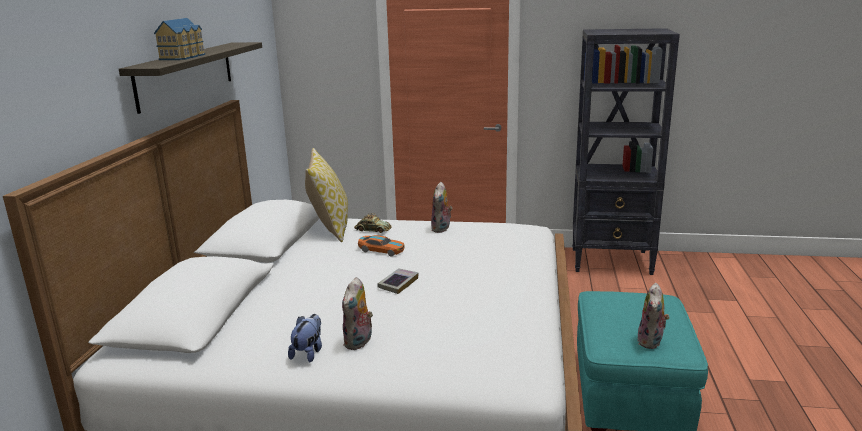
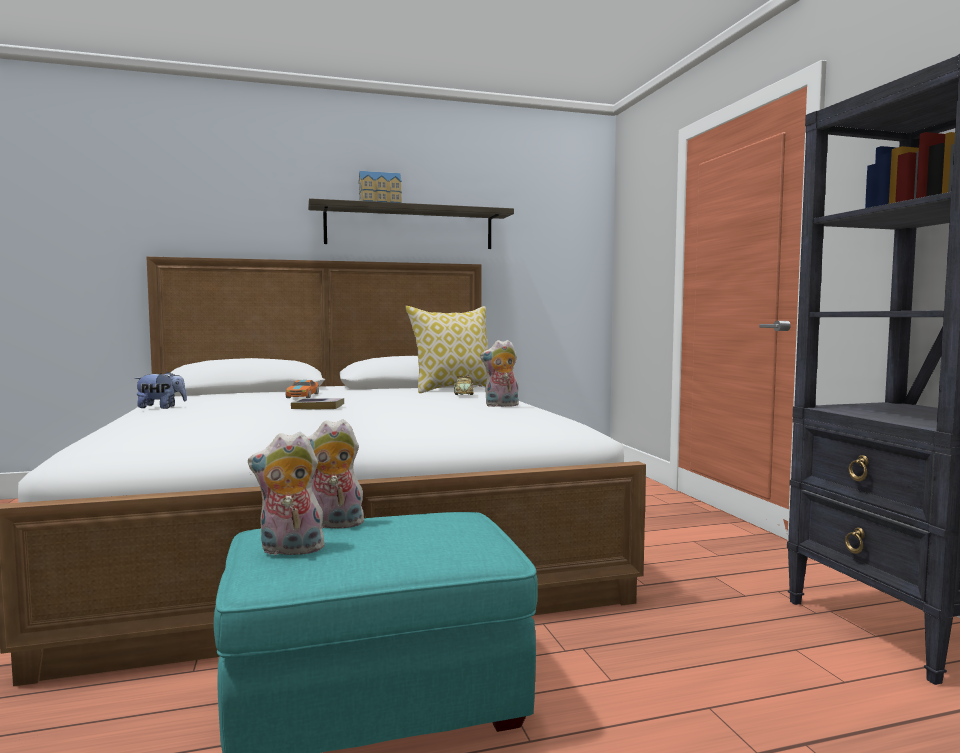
camera: 65 degrees right, 15 degrees down
(359, 342) = (177, 411): plush toy -> plush toy (334, 525)
(381, 250) = (407, 399): toy car -> toy car (303, 395)

